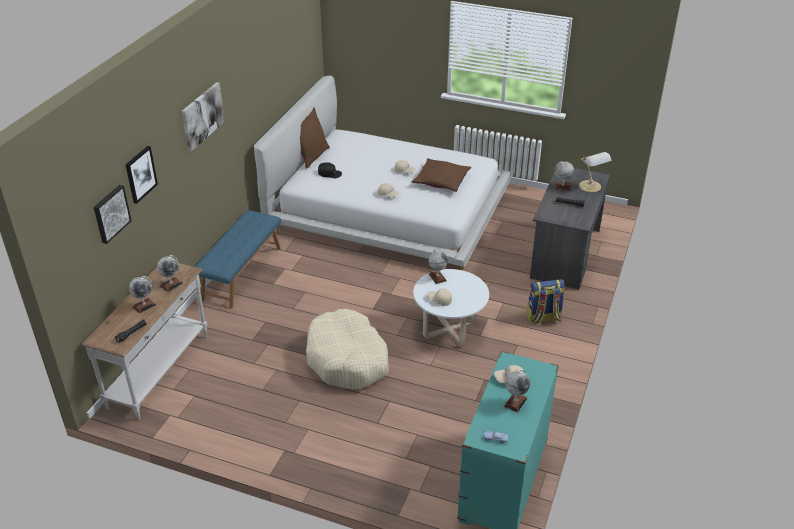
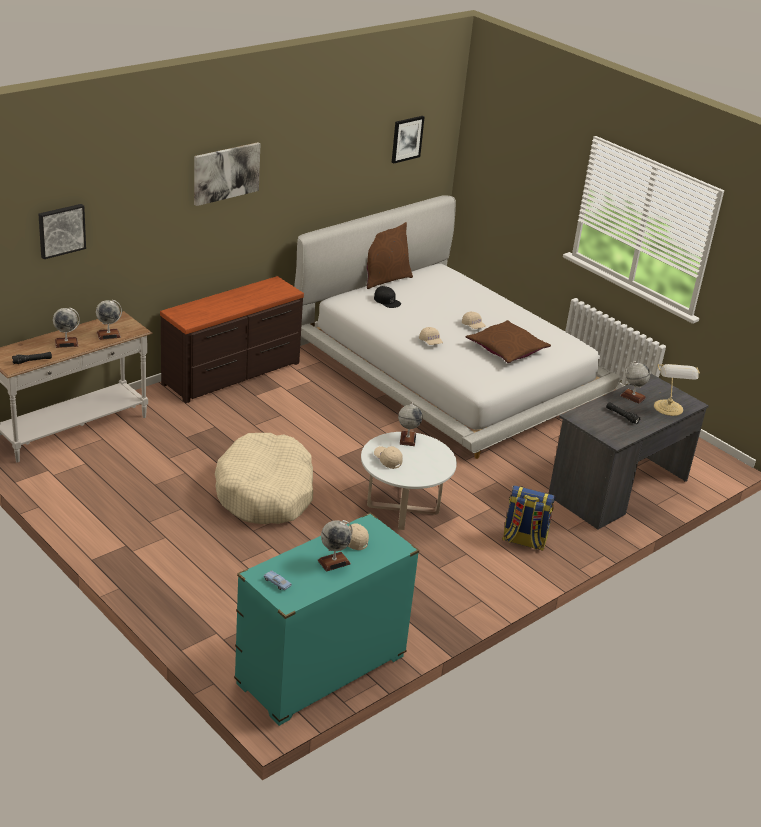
camera: 25 degrees right, 5 degrees down
(140, 174) = (115, 204): picture -> picture (407, 139)
(241, 273) = (232, 374): blue bench -> brown dresser

